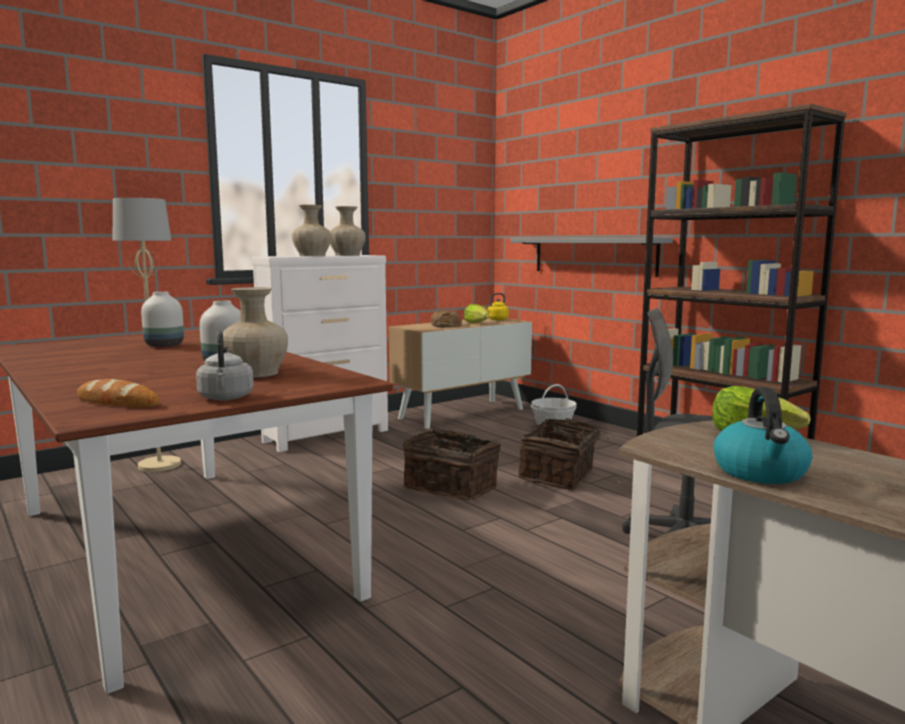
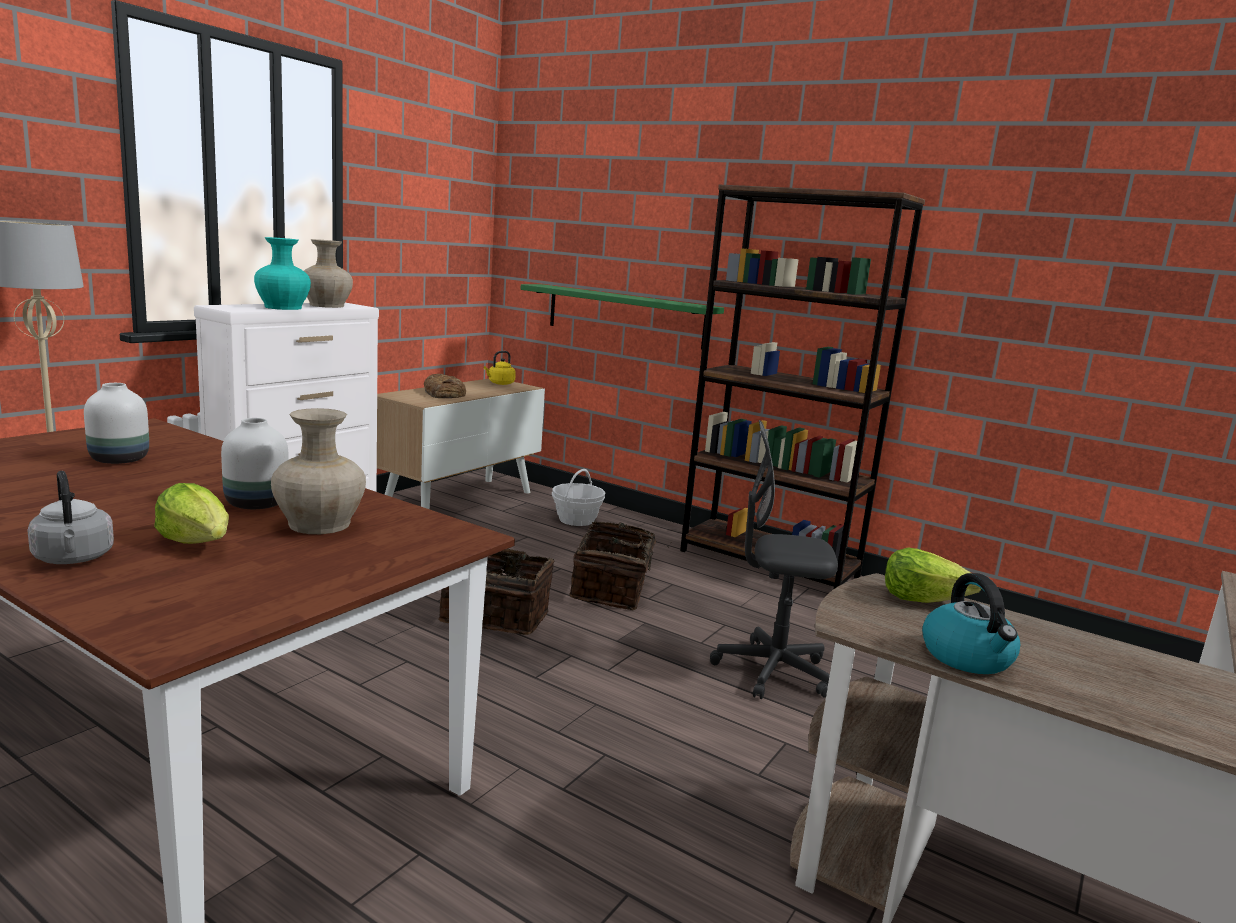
camera: 20 degrees left, 5 degrees up
(117, 402) = (176, 600): bread -> none
(226, 398) = (329, 583): grey kettle -> grey kettle (74, 559)
(313, 256) = (284, 307): beige vase -> turquoise vase
(477, 323) = (481, 390): lettuce -> lettuce (197, 542)
(593, 255) = (625, 316): grey shelf -> green shelf

